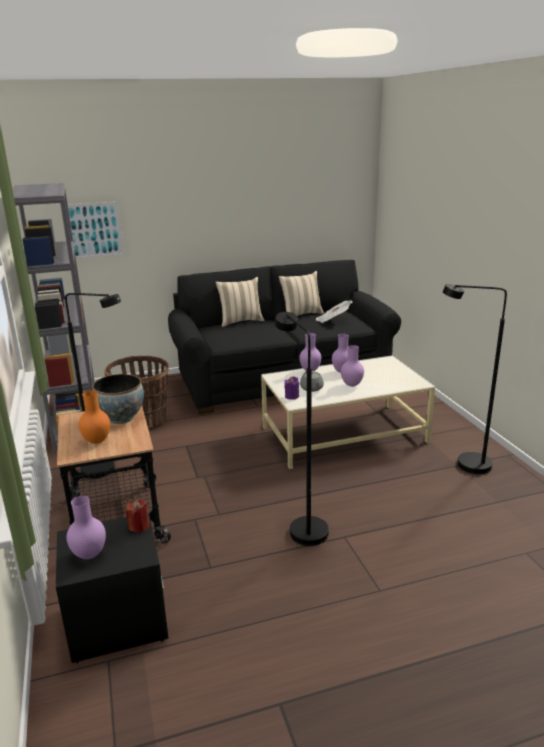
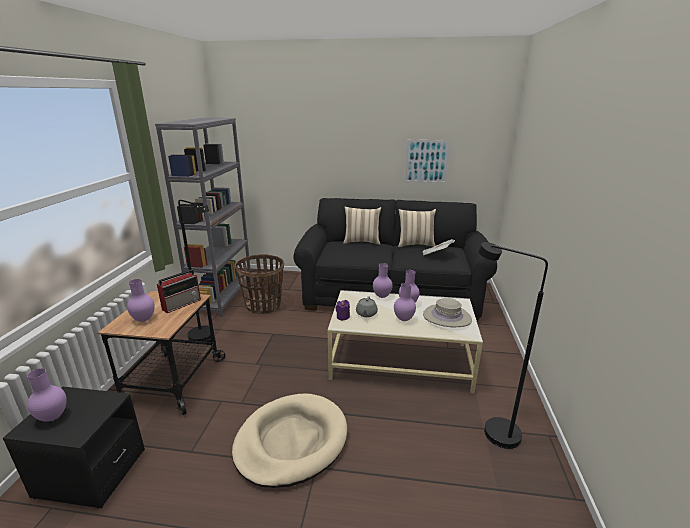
camera: 25 degrees right, 0 degrees up
(93, 230) = (265, 156): picture -> picture (426, 161)
(96, 441) = (143, 320): orange vase -> purple vase
(121, 418) = (182, 304): bowl -> radio
(139, 526) = (110, 403): red candle -> none
(303, 527) = (291, 441): black floor lamp -> beige dog bed
(388, 374) = (447, 317): none -> beige hat

